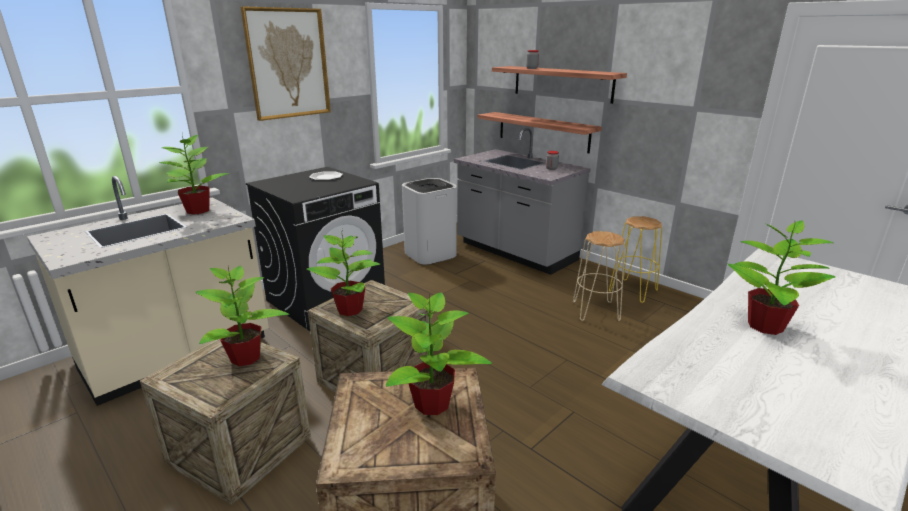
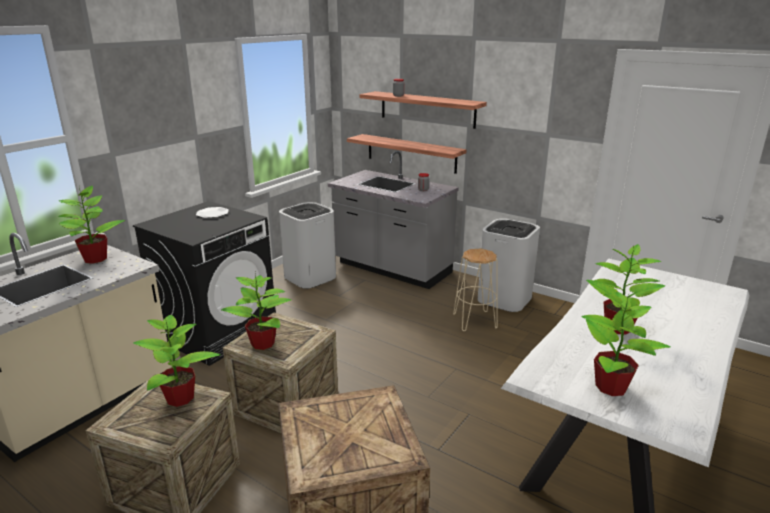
camera: 10 degrees left, 0 degrees up
(288, 63) = (165, 103): picture -> none
(432, 404) = (366, 420): potted plant -> potted plant (612, 387)
(633, 291) = (505, 299): yellow stool -> white trash can

